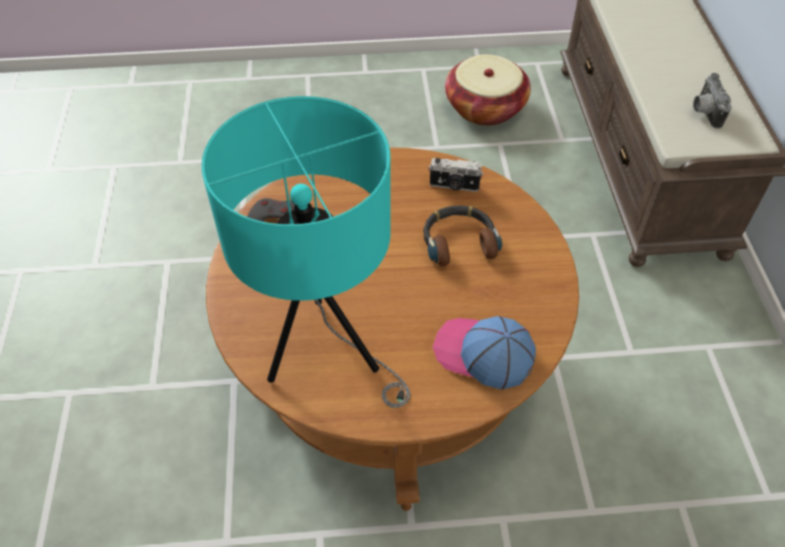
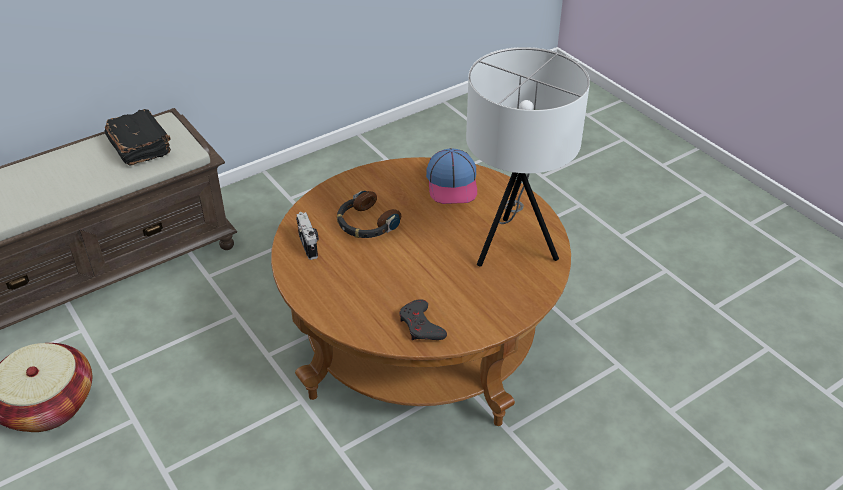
camera: 120 degrees left, 10 degrees down
(327, 354) = (513, 245): turquoise table lamp -> white table lamp
(704, 112) = (140, 147): camera -> black book

